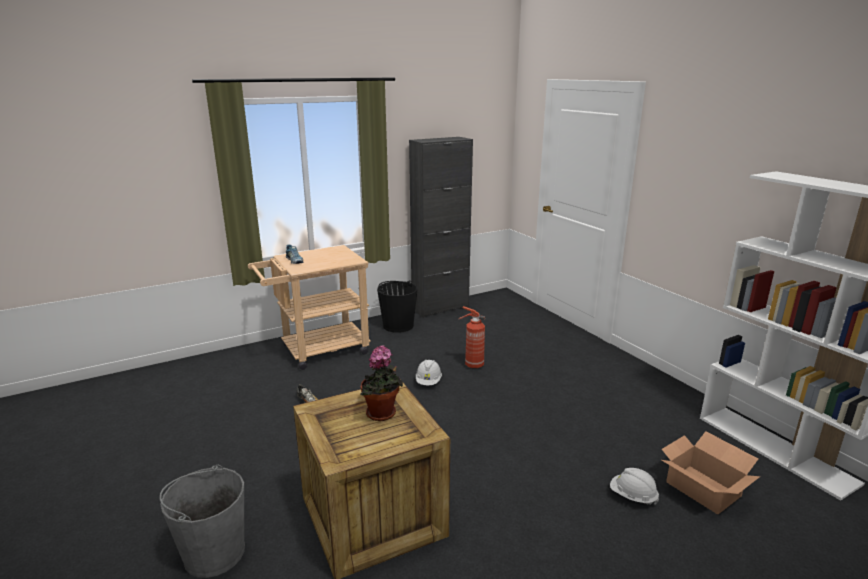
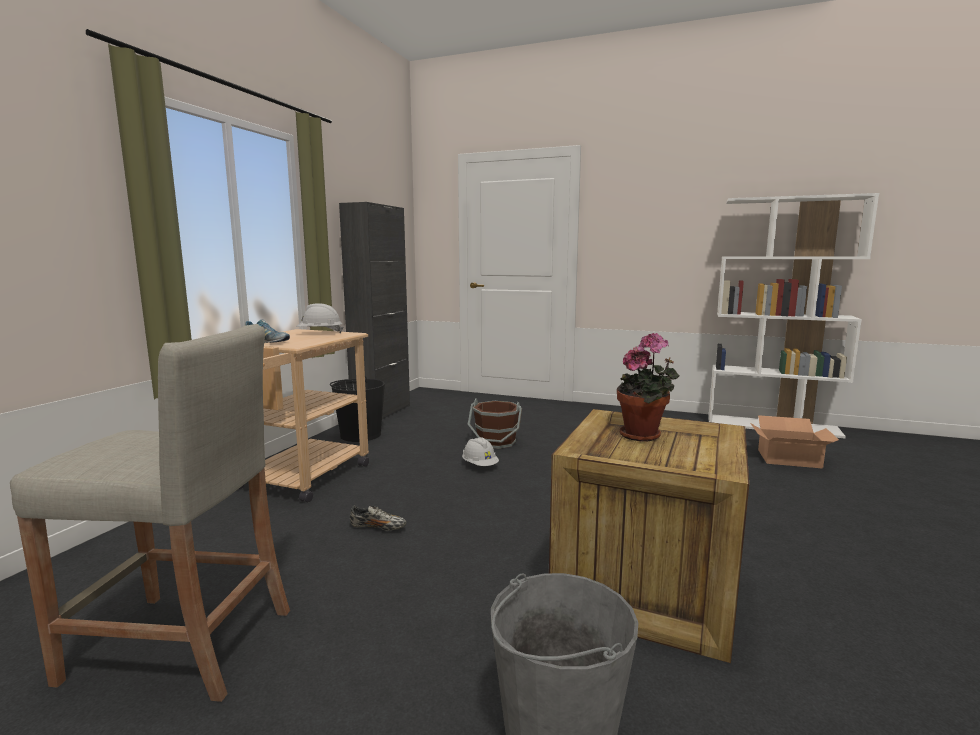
camera: 40 degrees left, 10 degrees down
(168, 427) = (181, 645): none -> beige stool
(473, 365) = (496, 442): fire extinguisher -> brown bucket
(632, 496) = (769, 479): white hard hat -> white hard hat (319, 333)

